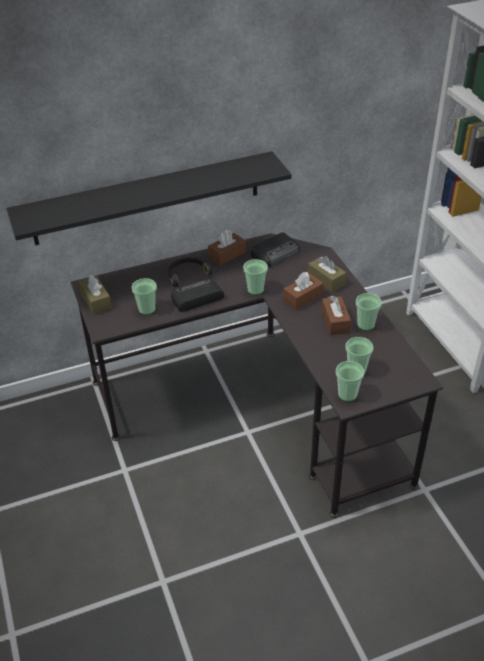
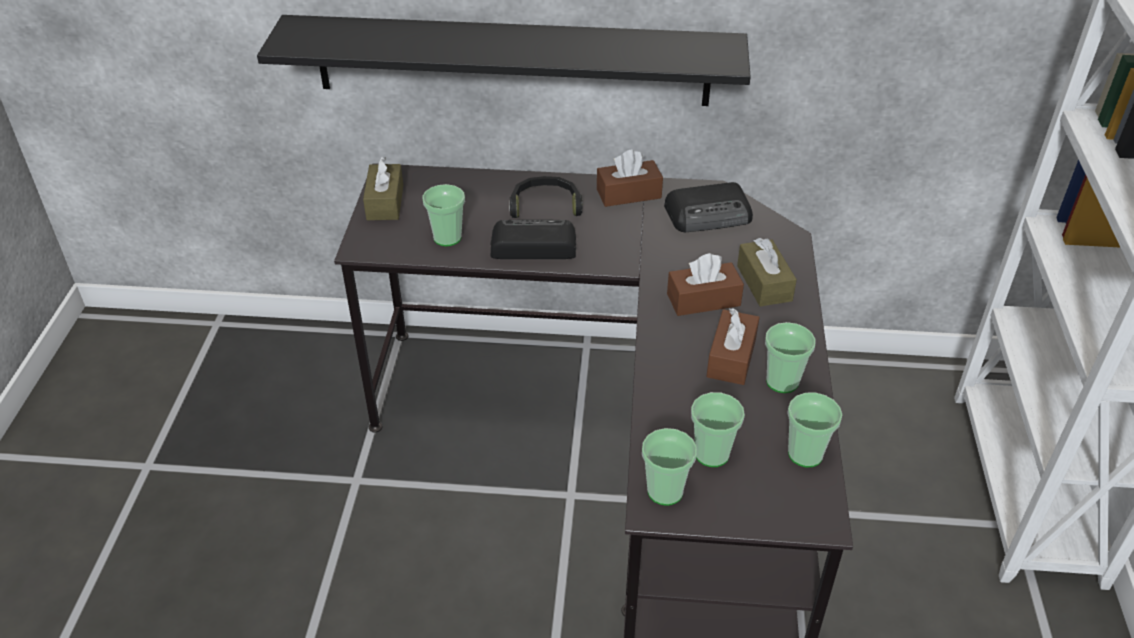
camera: 25 degrees right, 0 degrees up
(255, 289) = (634, 261): cup -> cup (805, 454)

